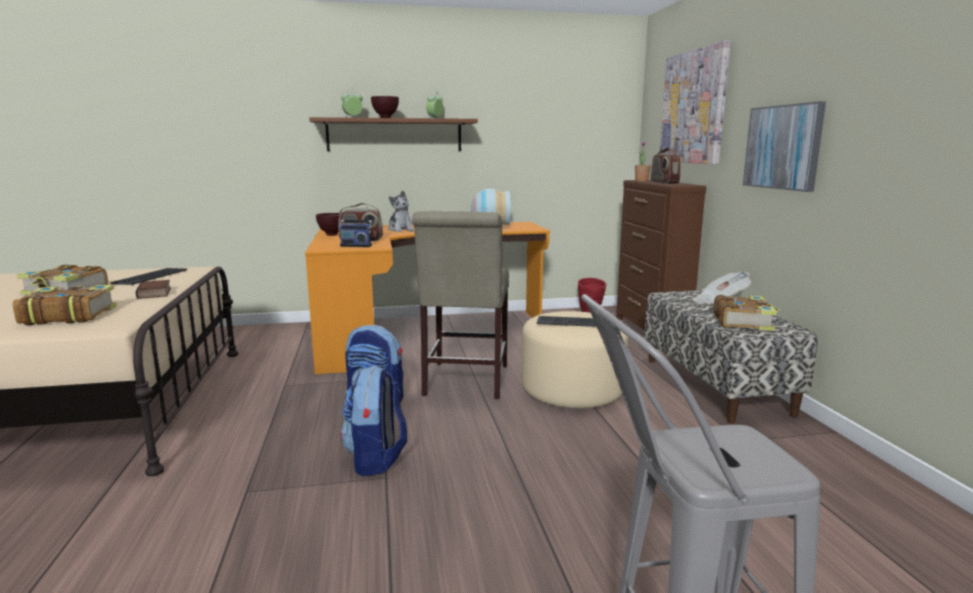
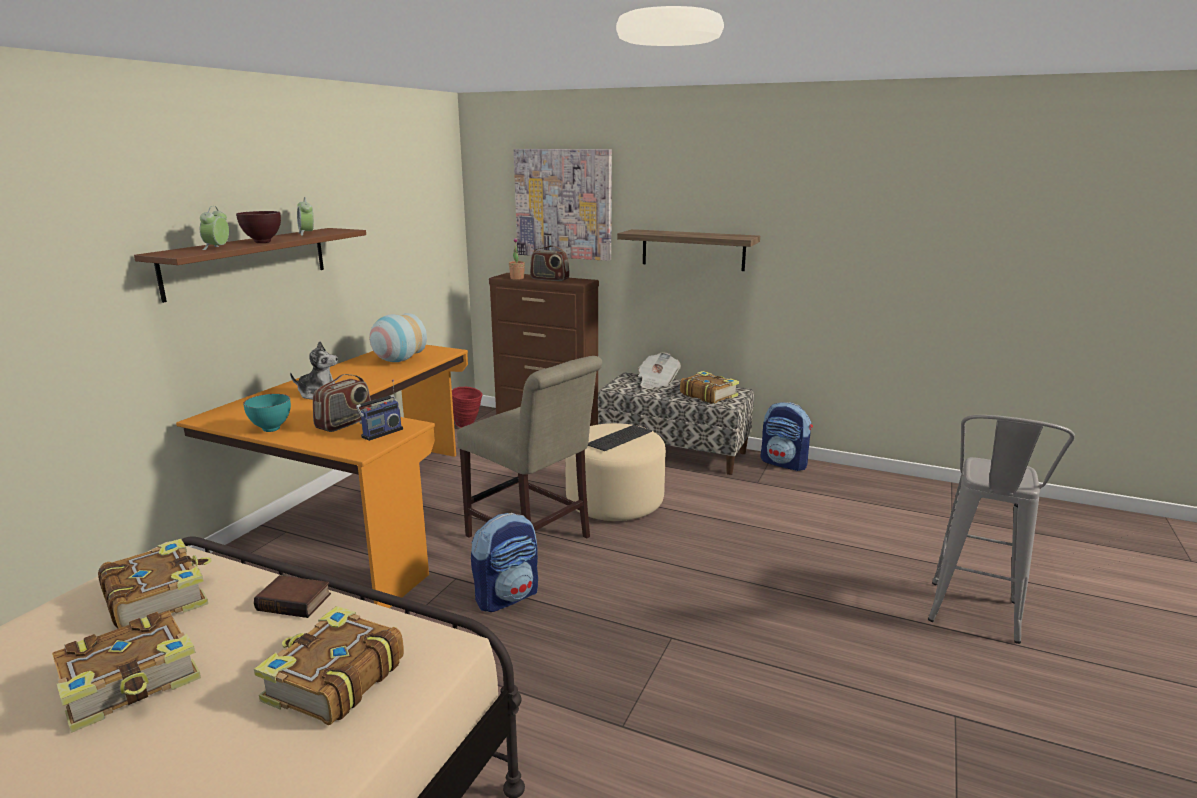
camera: 55 degrees left, 5 degrees up
(150, 277) = (158, 597): keyboard -> book
(332, 235) = (271, 429): brown bowl -> turquoise bowl
(376, 459) = (634, 633): backpack -> backpack (784, 463)
(783, 147) = (693, 250): picture -> shelf

